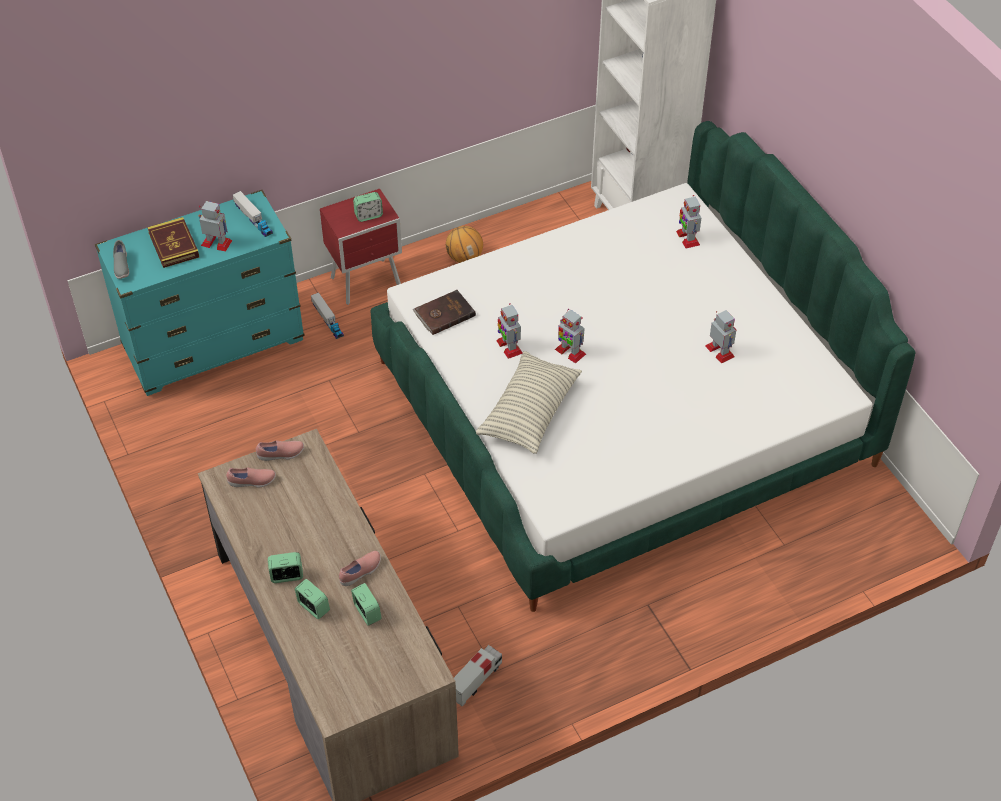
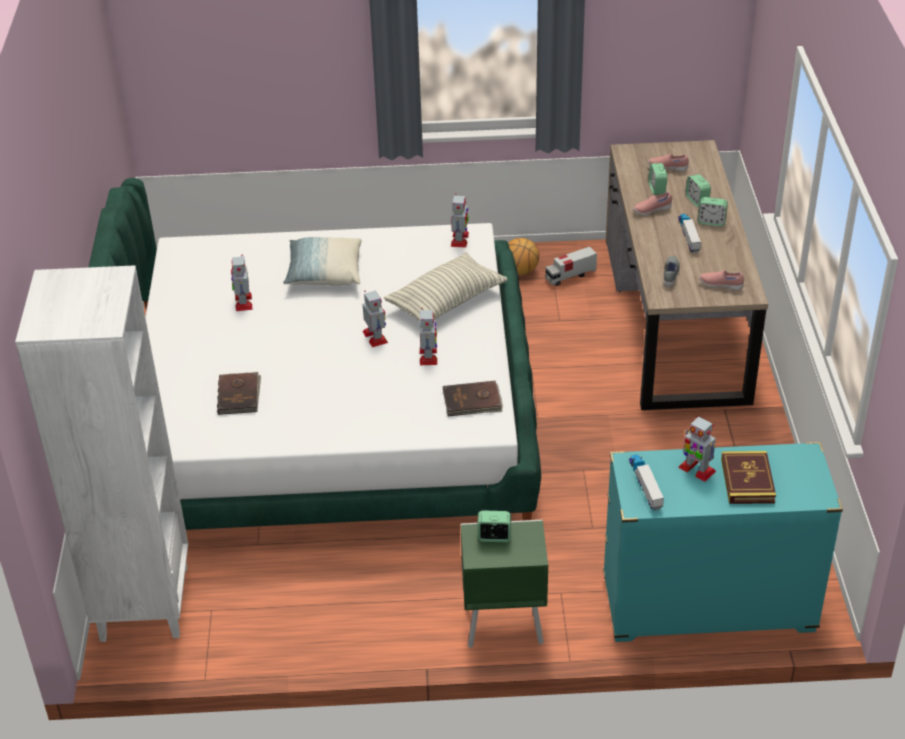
camera: 155 degrees left, 10 degrees down
(121, 266) = (813, 473): grey shoe -> grey shoe (671, 275)
(281, 454) = (688, 298): pink shoe -> pink shoe (667, 168)
(327, 320) = (567, 593): toy truck -> toy truck (688, 236)
(367, 282) = (501, 625): red nightstand -> green nightstand
(464, 257) = (373, 620): basketball -> basketball (520, 271)
(644, 260) = (239, 395): none -> brown book
(671, 409) = (324, 273): none -> pillow
(687, 238) = (177, 404): toy robot -> toy robot (460, 240)

